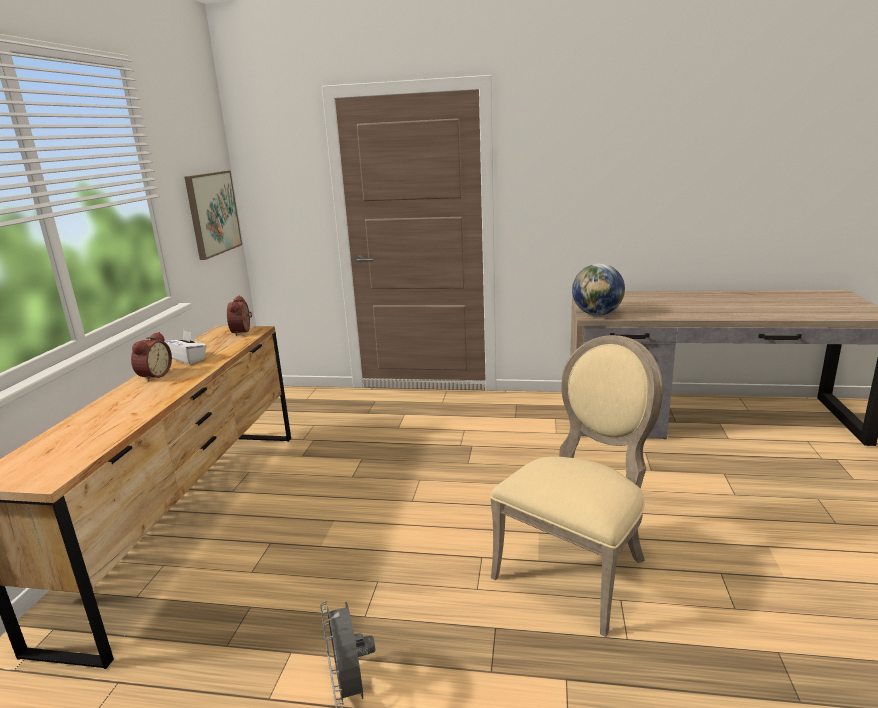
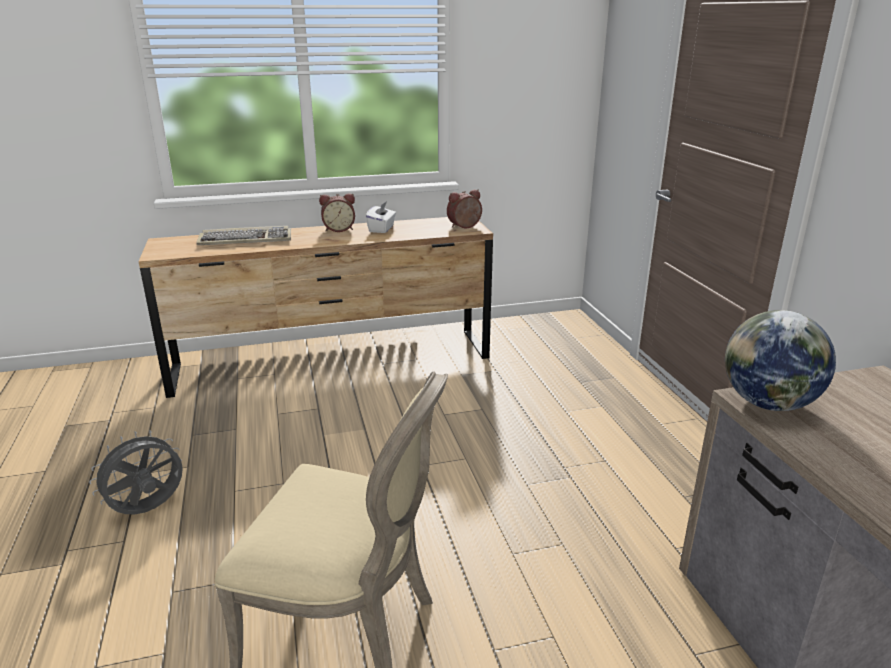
camera: 65 degrees right, 5 degrees up
(96, 422) = (246, 239): none -> keyboard
(213, 213) = (543, 99): picture -> none

